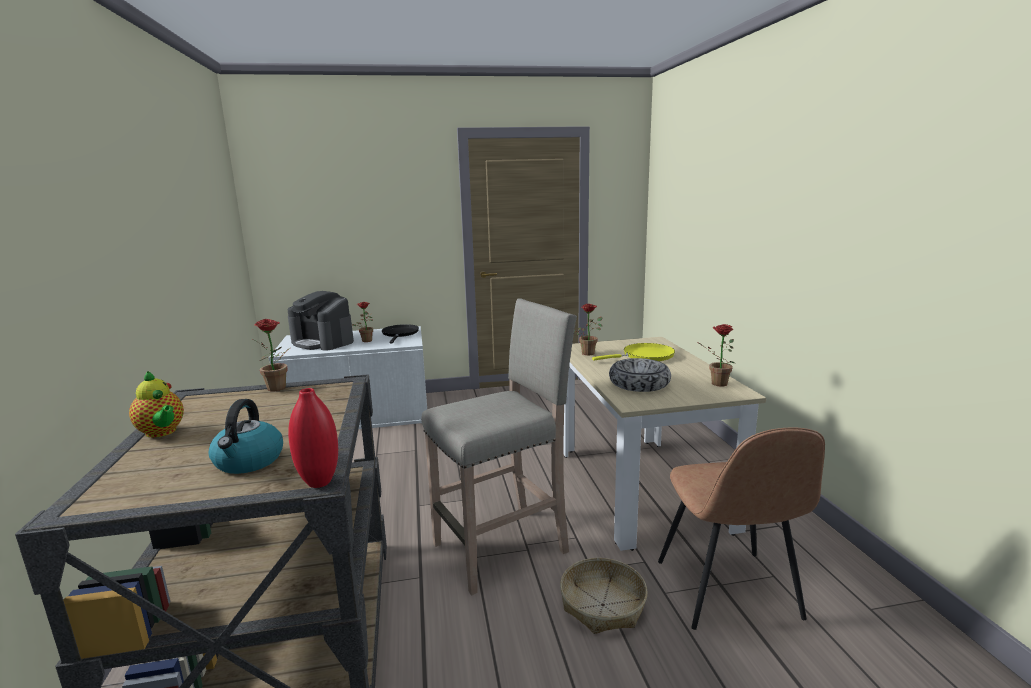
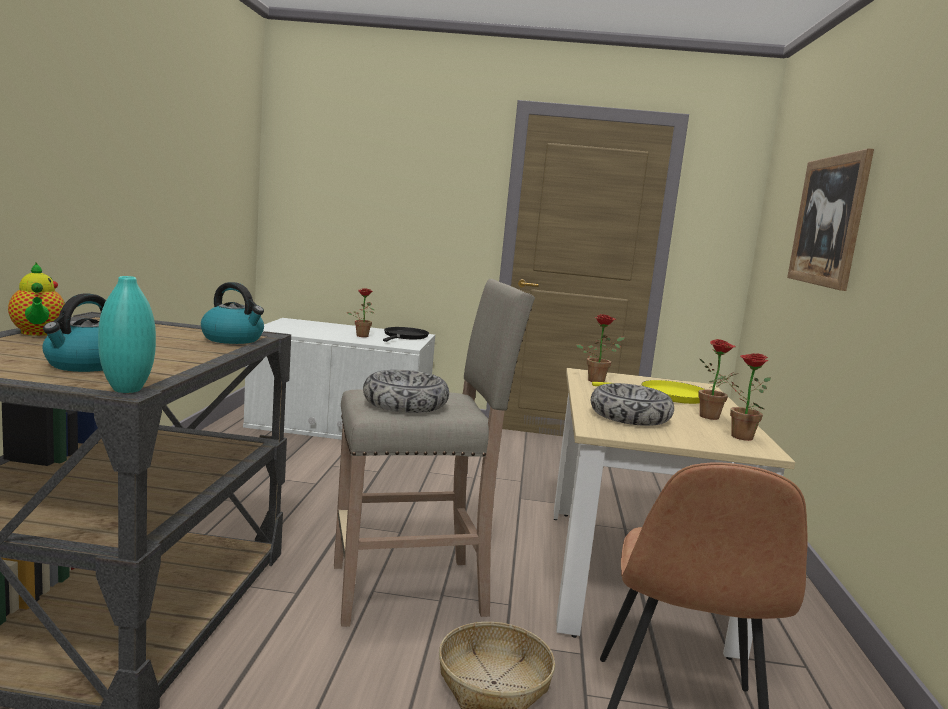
camera: 15 degrees right, 5 degrees down
(279, 389) = (186, 327): potted plant -> potted plant (713, 418)
(319, 482) = (127, 389): red vase -> turquoise vase
(323, 342) = (314, 329): coffee machine -> none
(332, 393) = (233, 339): none -> kettle
(483, 414) = (405, 404): none -> bowl
(718, 206) = (828, 221): none -> picture

